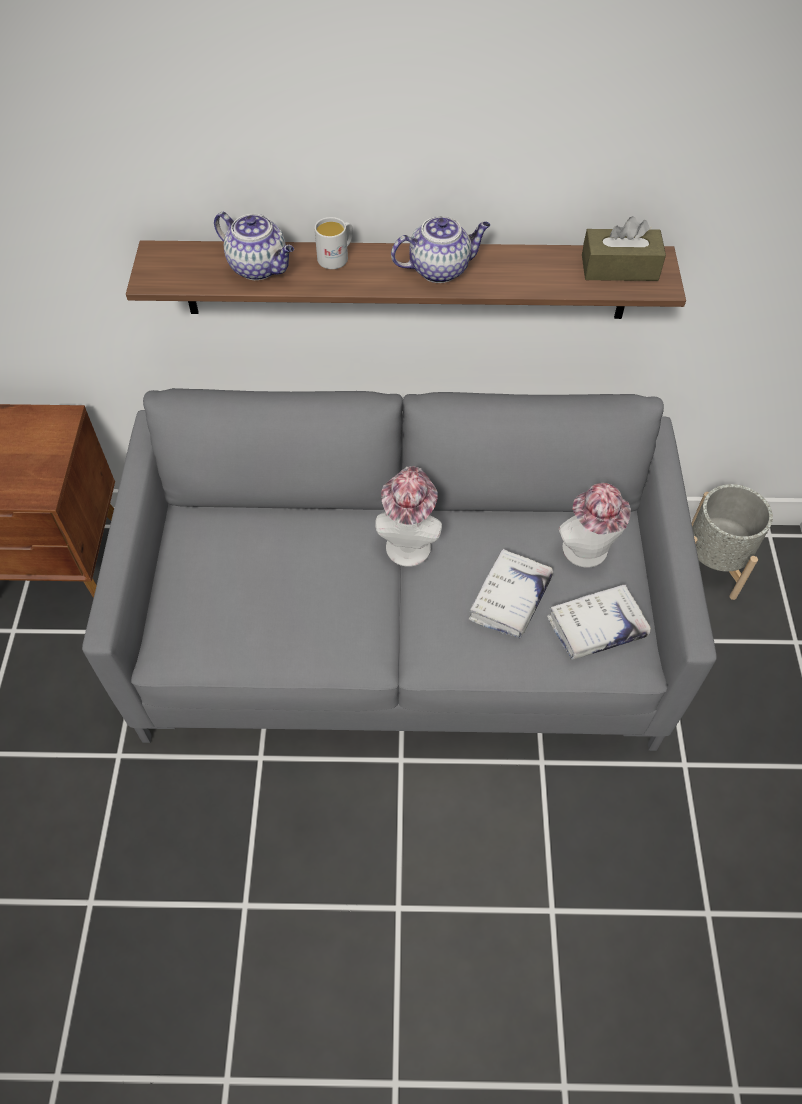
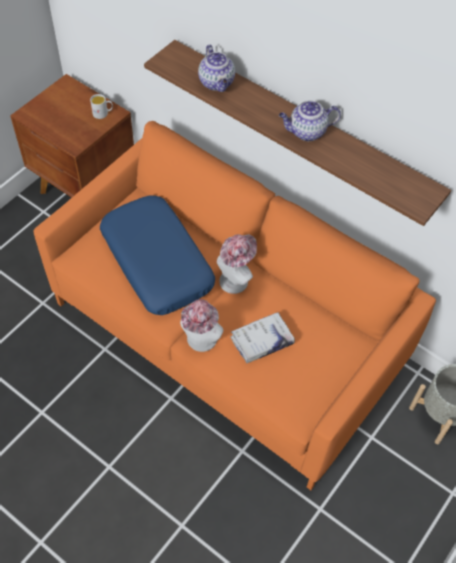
camera: 35 degrees right, 0 degrees up
(288, 584) = (158, 262): none -> blue pillow
(337, 257) = (260, 98): white mug -> white mug (103, 113)
(401, 633) = (226, 335): grey sofa -> orange sofa
(440, 269) = (306, 132): teapot -> teapot turned 150 degrees clockwise
(587, 554) = (326, 345): hat -> hat (200, 342)
(596, 627) = (294, 386): white book -> none
(619, 268) = (405, 184): brown tissue box -> none

